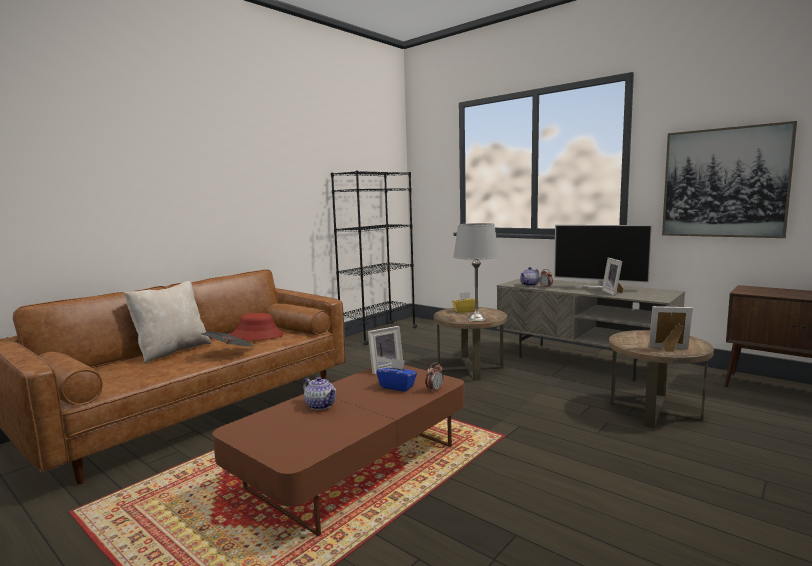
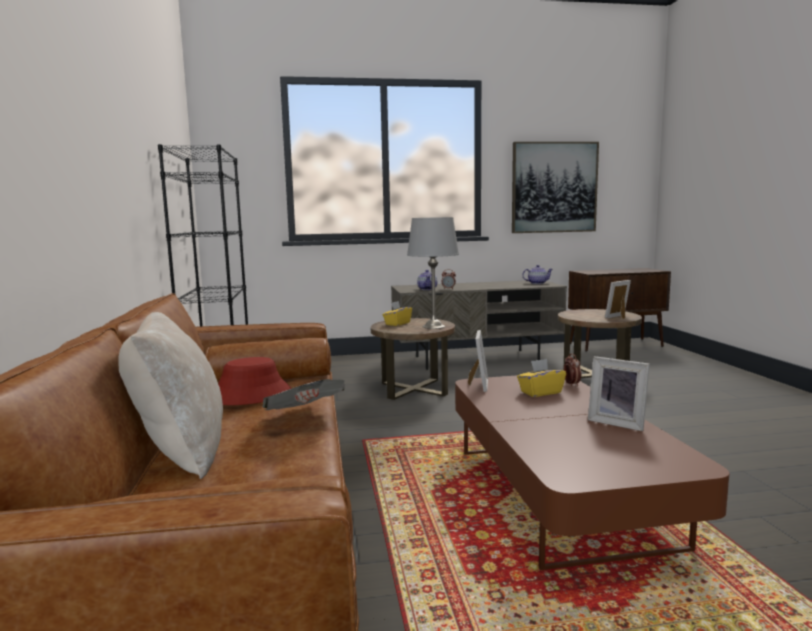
camera: 50 degrees left, 0 degrees up
(320, 405) = (547, 427): teapot -> teapot (537, 283)
(397, 386) = (540, 392): blue tissue box -> yellow tissue box
(600, 287) = (483, 284): television -> none
(613, 292) = (509, 285): picture frame -> picture frame (617, 422)

